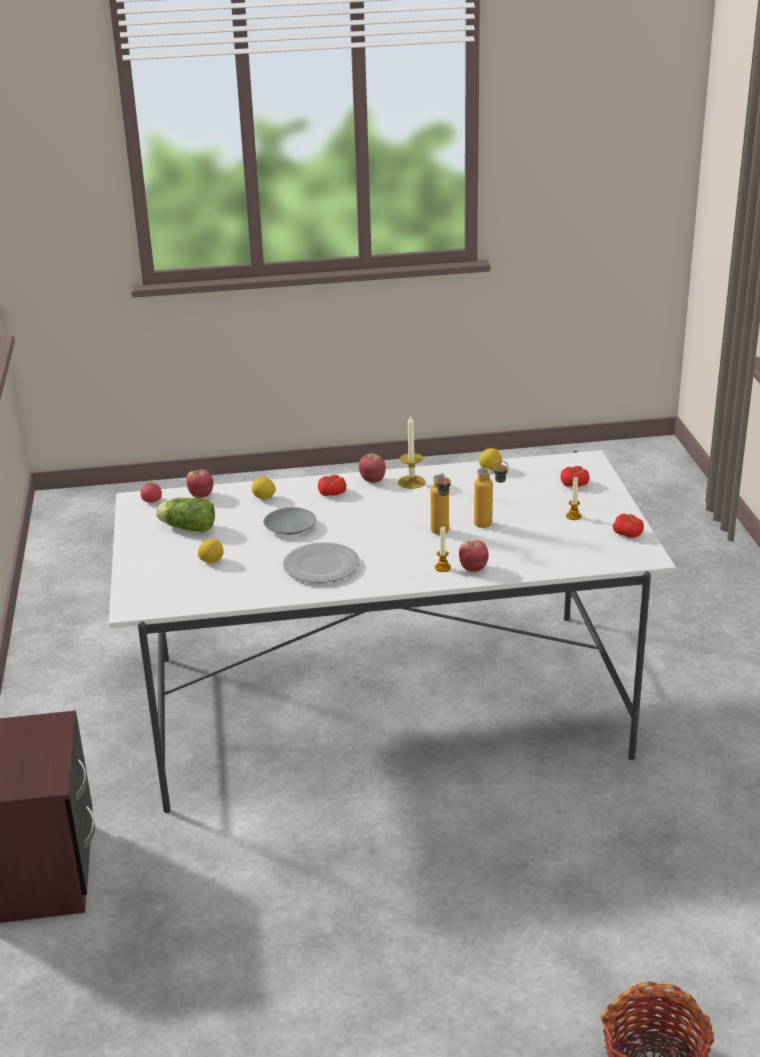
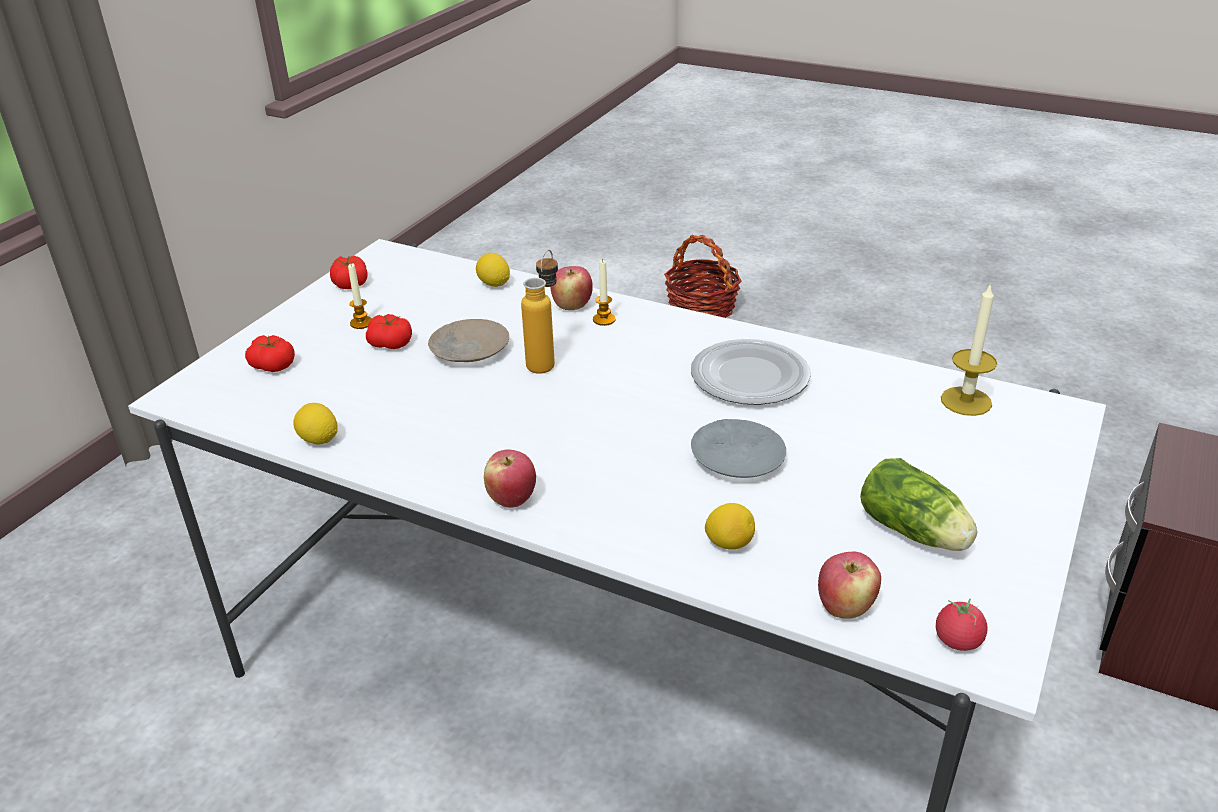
camera: 145 degrees left, 5 degrees up
(211, 561) = (905, 445): lemon -> lemon (494, 284)
(332, 493) = (605, 501): tomato -> tomato (390, 343)
(411, 482) = (460, 467): candle -> candle (966, 401)
(490, 525) = (469, 350): bottle -> beige plate

